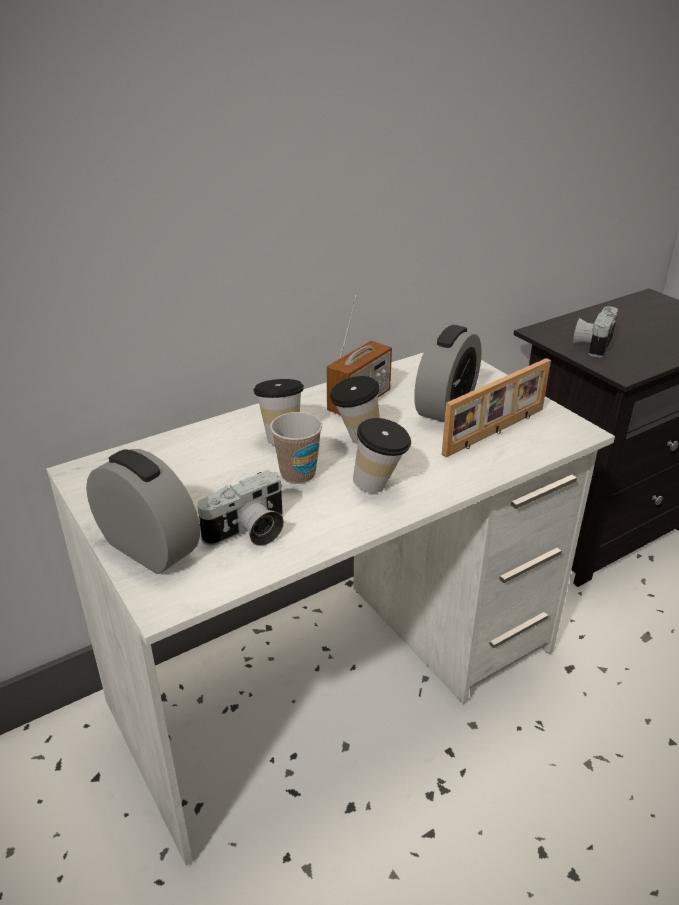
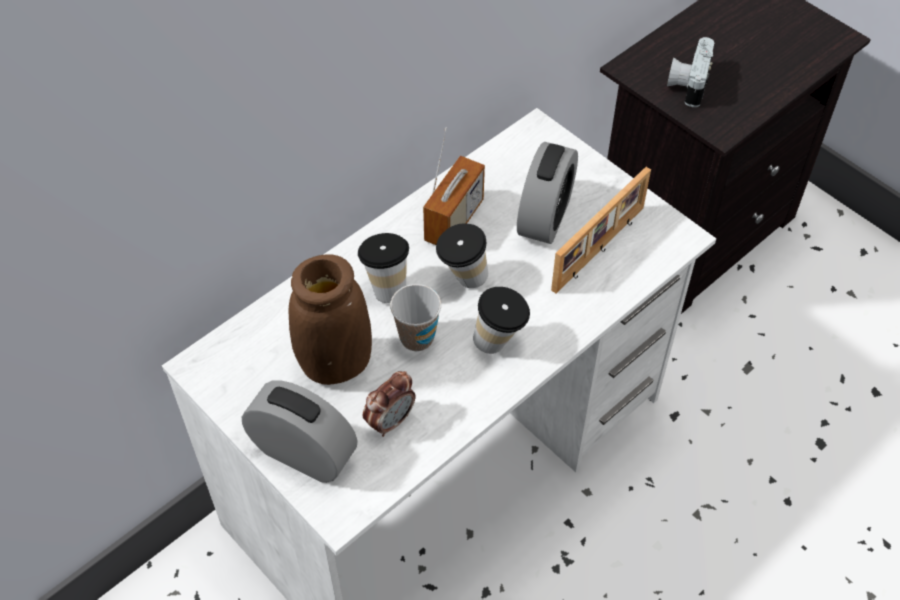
camera: 10 degrees left, 20 degrees up
(210, 484) = (335, 364): none -> brown vase
(249, 533) = (390, 421): camera -> alarm clock

